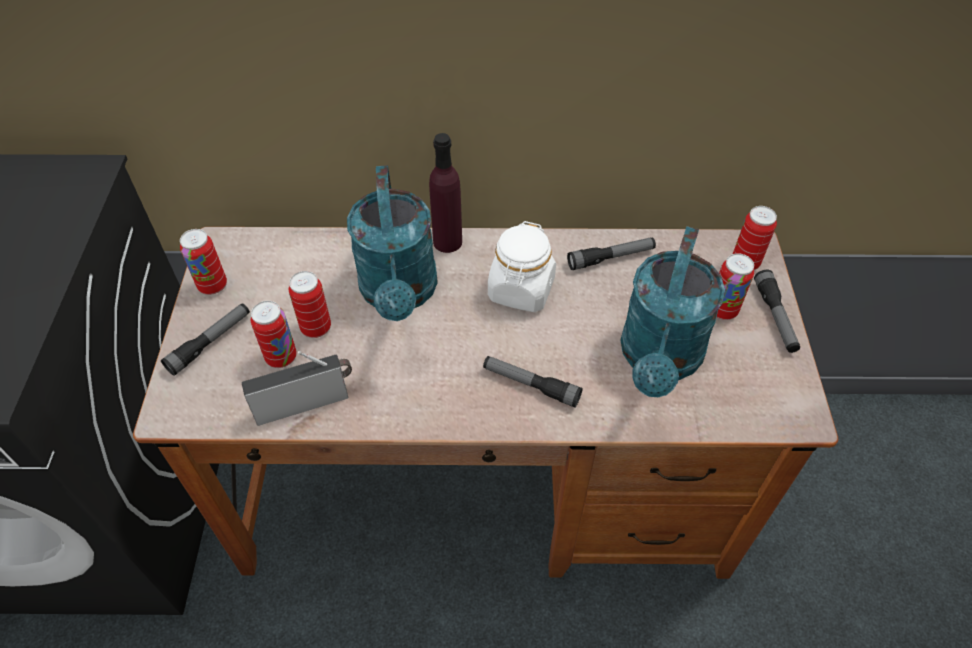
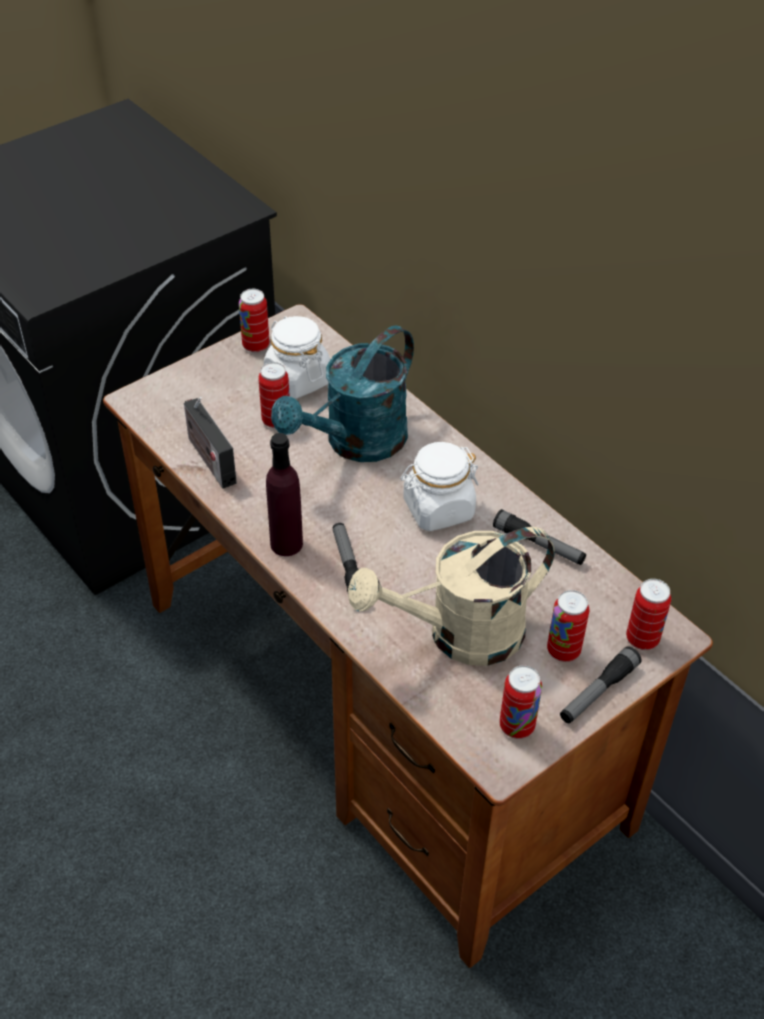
camera: 50 degrees right, 5 degrees down
(210, 343) = (208, 379): flashlight -> none
(281, 357) = (232, 421): can -> can (516, 726)
(286, 284) = (298, 380): none -> white jar
(306, 402) = (209, 458): radio -> radio turned 150 degrees counterclockwise
(447, 242) = (439, 437): purple bottle -> purple bottle (286, 543)
(659, 360) = (459, 635): turquoise watering can -> beige watering can

